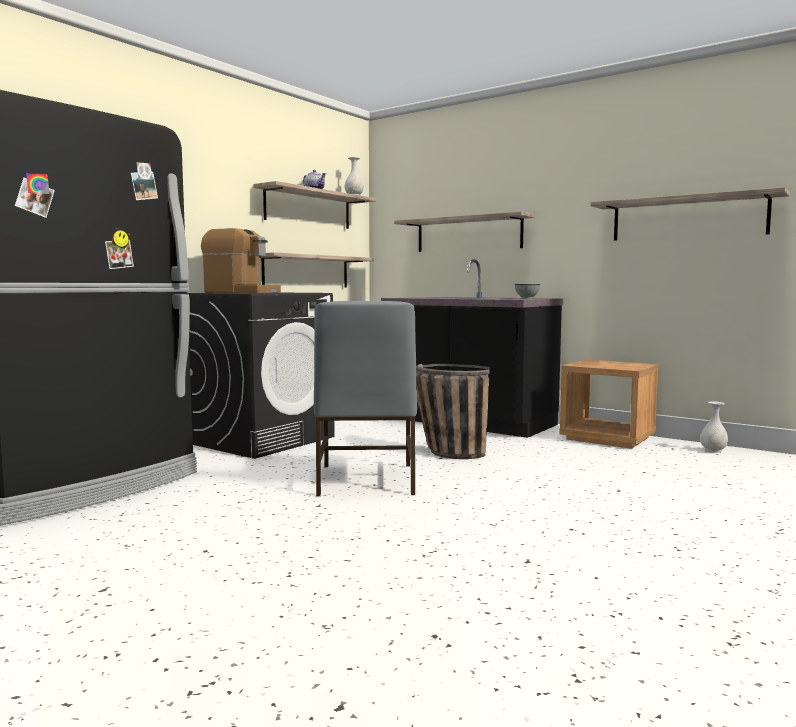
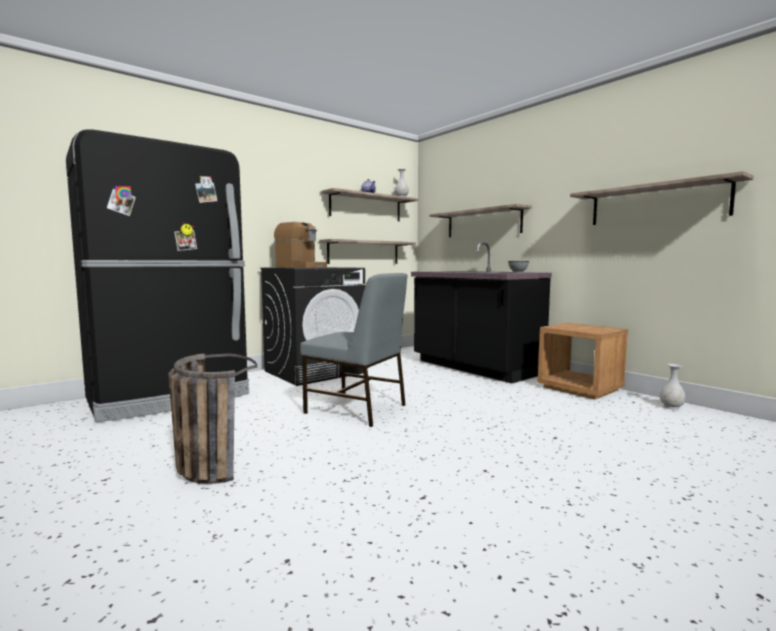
camera: 15 degrees right, 0 degrees up
(365, 480) = (357, 409): grey chair -> grey chair turned 75 degrees counterclockwise
(444, 451) = (435, 390): basket -> basket (204, 464)

